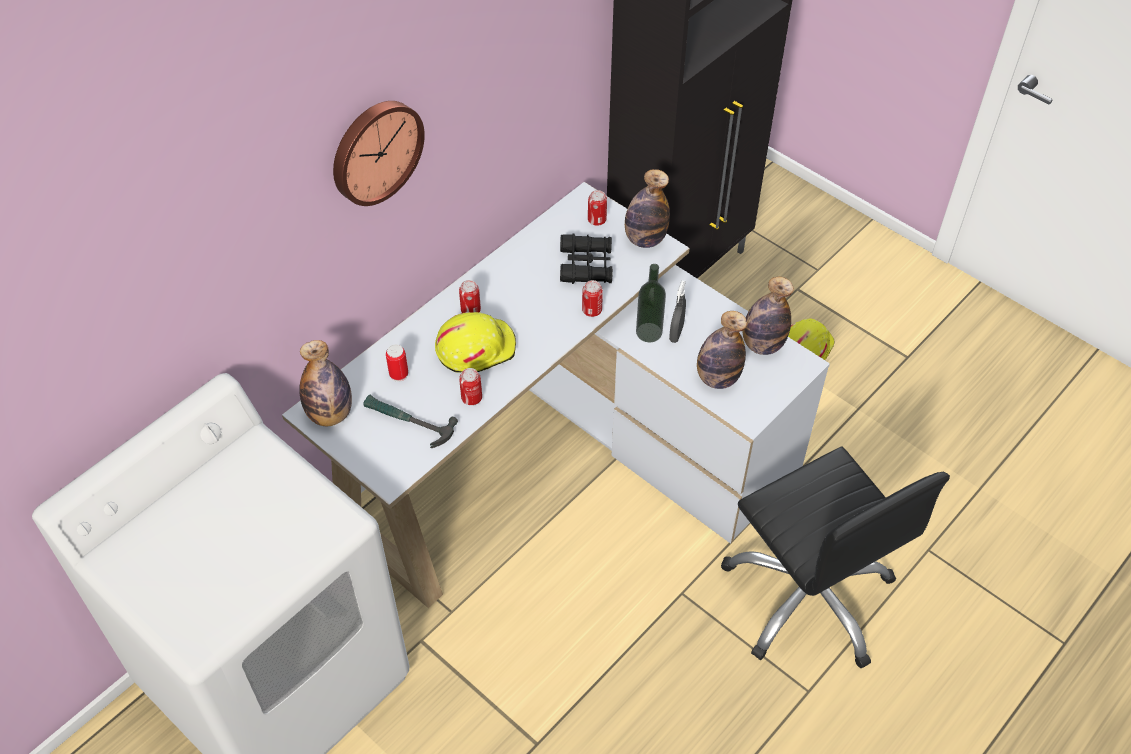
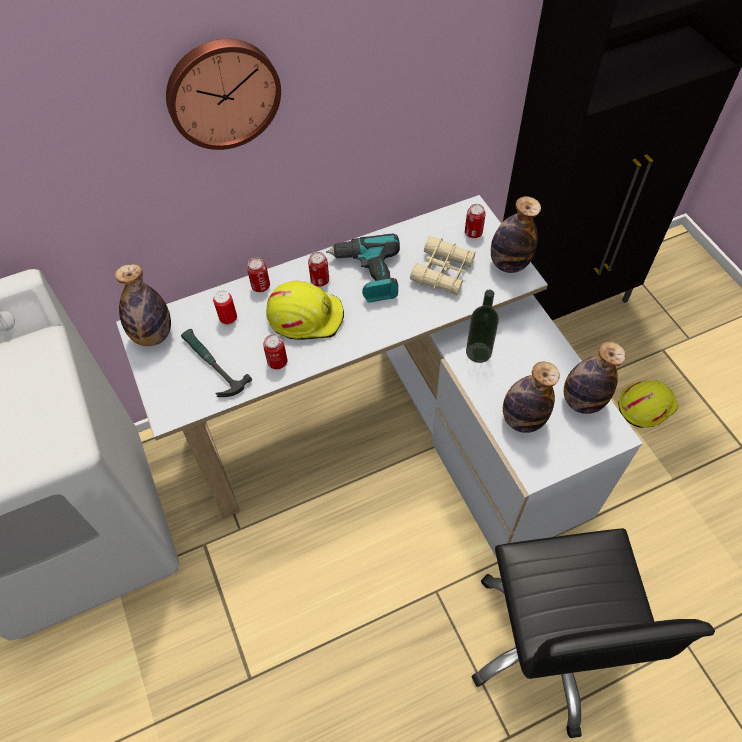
camera: 25 degrees right, 5 degrees up
(515, 290) = (368, 274): none -> power drill
(586, 265) = (442, 271): black binoculars -> beige binoculars
(592, 310) = (426, 315): can -> can (261, 286)
(676, 333) = (503, 362): grey spray bottle -> none

